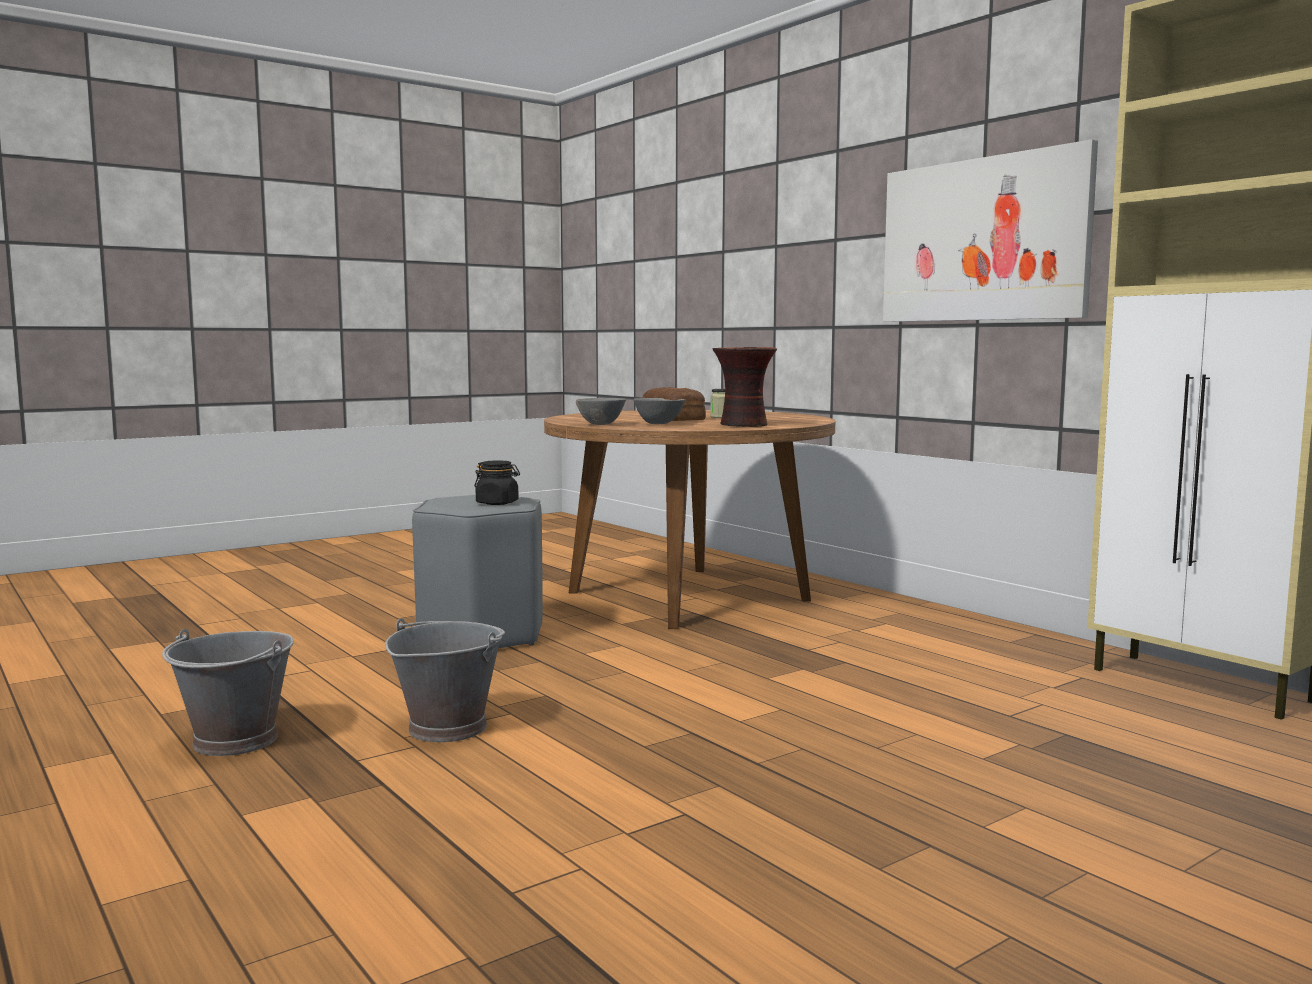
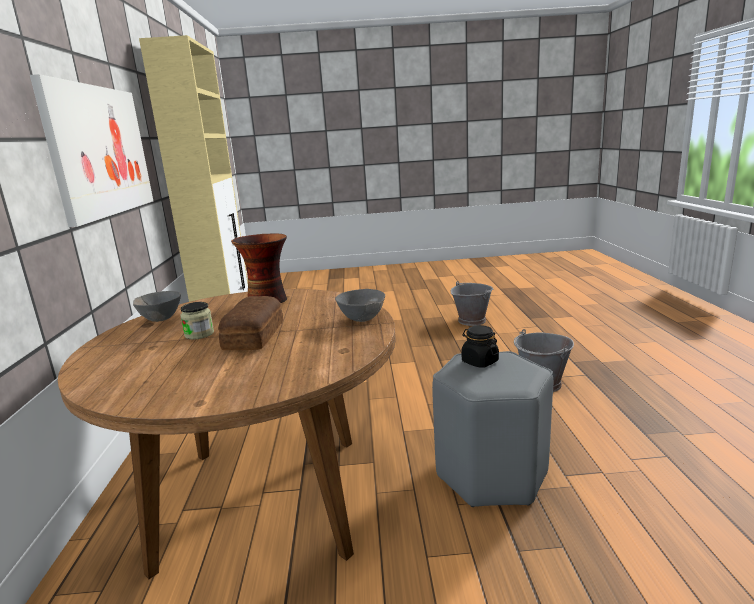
camera: 145 degrees left, 10 degrees up
(236, 741) = (650, 398): grey bucket -> grey bucket (471, 320)
(659, 424) = (316, 313): grey bowl -> grey bowl (160, 319)

